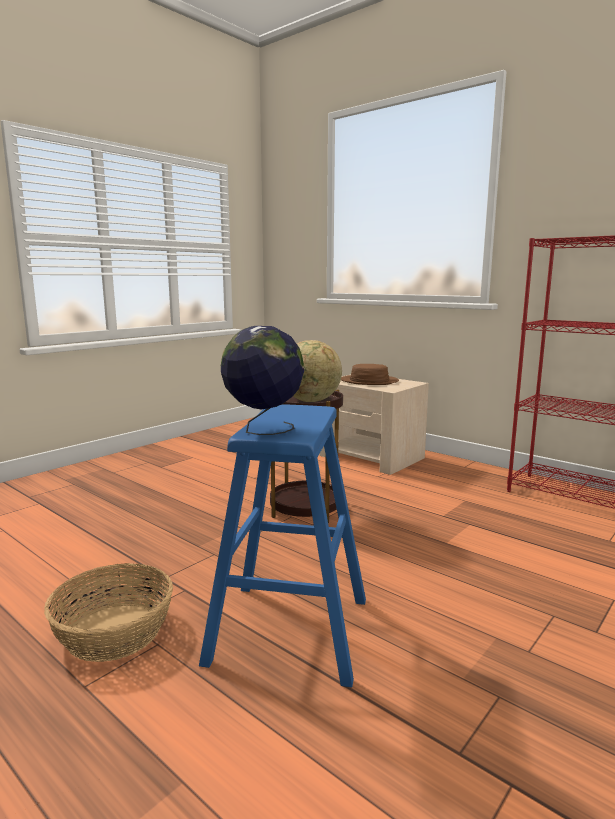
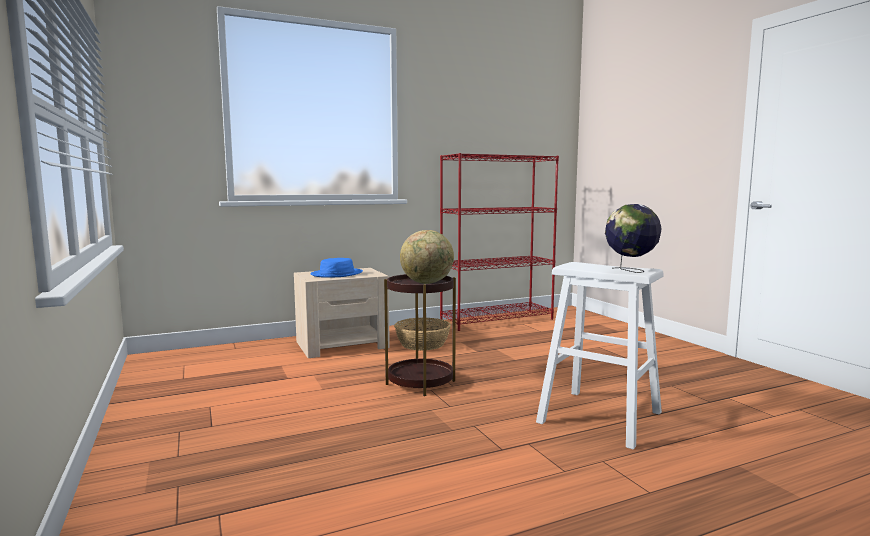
camera: 65 degrees left, 5 degrees down
(114, 631) = (579, 476): basket -> basket (422, 344)
(290, 630) = (600, 417): blue stool -> white stool
(369, 381) = (337, 274): brown hat -> blue hat

